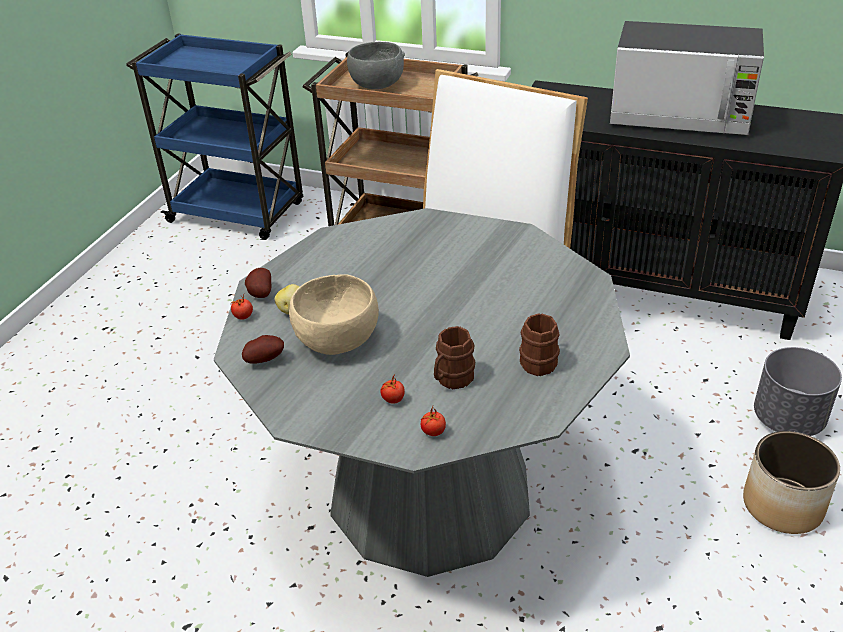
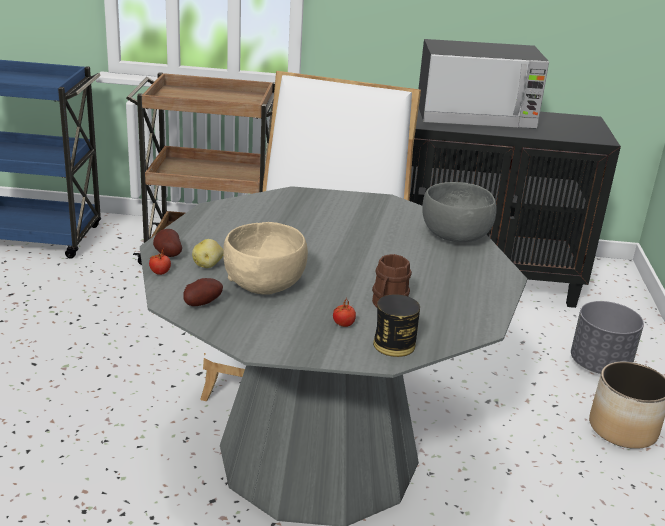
camera: 20 degrees left, 10 degrees down
(377, 85) = (197, 98): grey bowl -> grey bowl (455, 236)
(433, 432) = (394, 345): tomato -> can
(541, 359) = (456, 286): brown mug -> none

